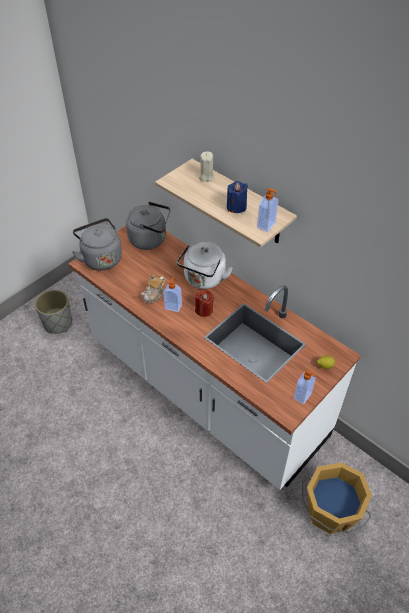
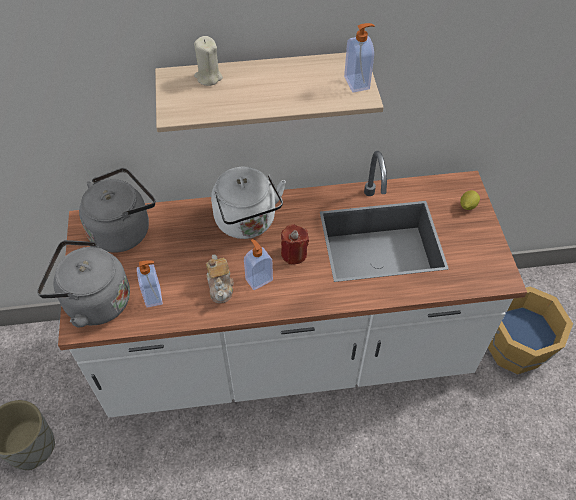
camera: 50 degrees left, 5 degrees up
(236, 207) = (296, 86): blue candle -> none
(303, 396) = (491, 251): soap dispenser -> soap dispenser (154, 296)

